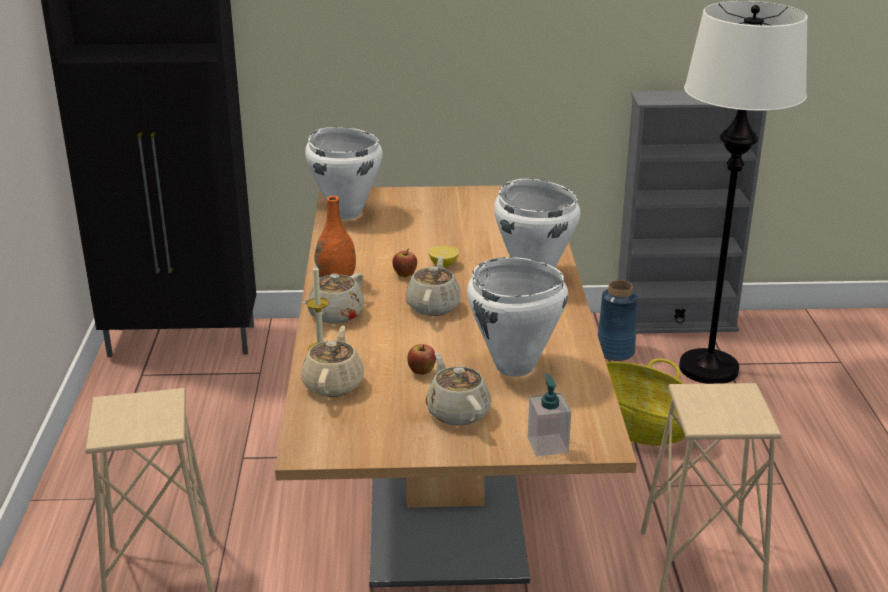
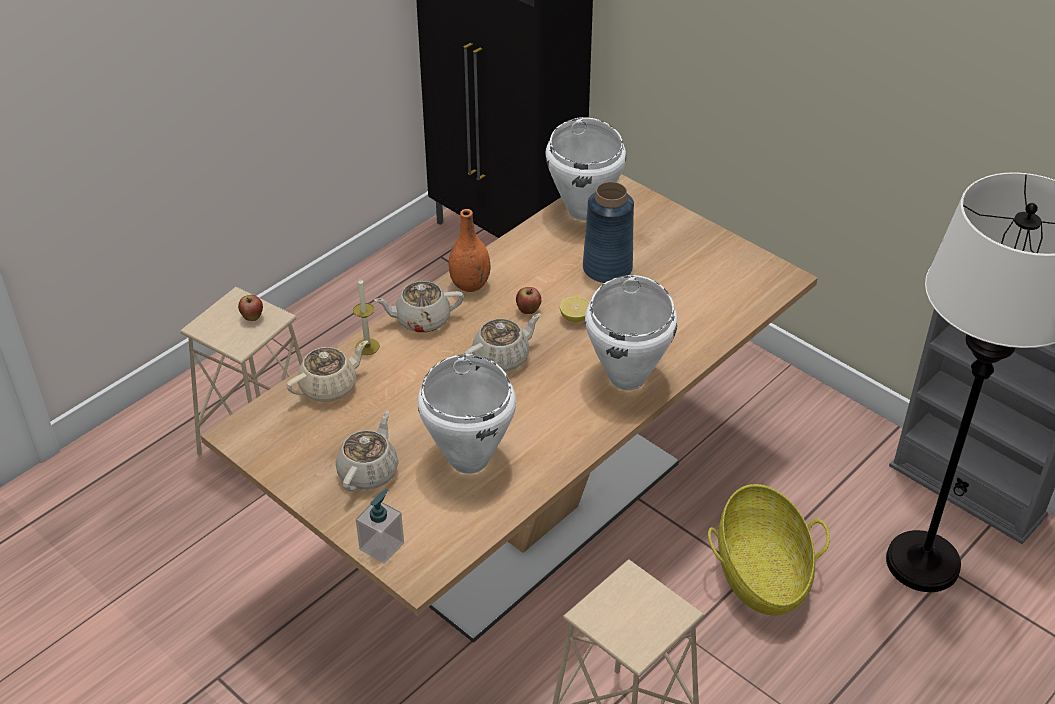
camera: 45 degrees right, 15 degrees up
(421, 372) = (398, 418): apple -> apple (252, 318)
(615, 351) = (855, 483): blue vase -> blue vase (607, 268)

